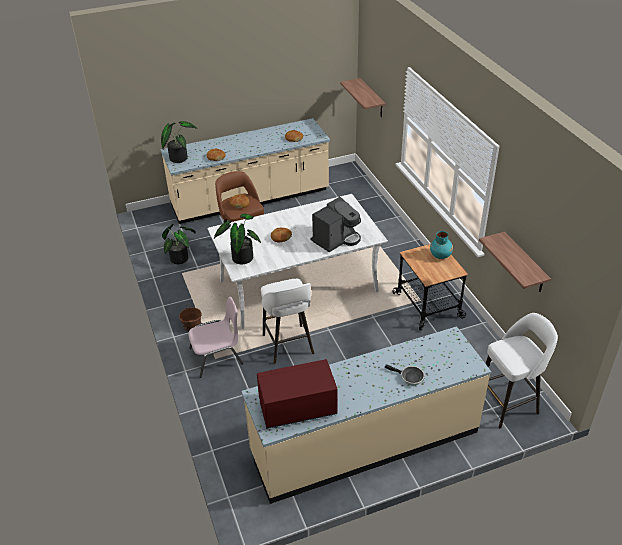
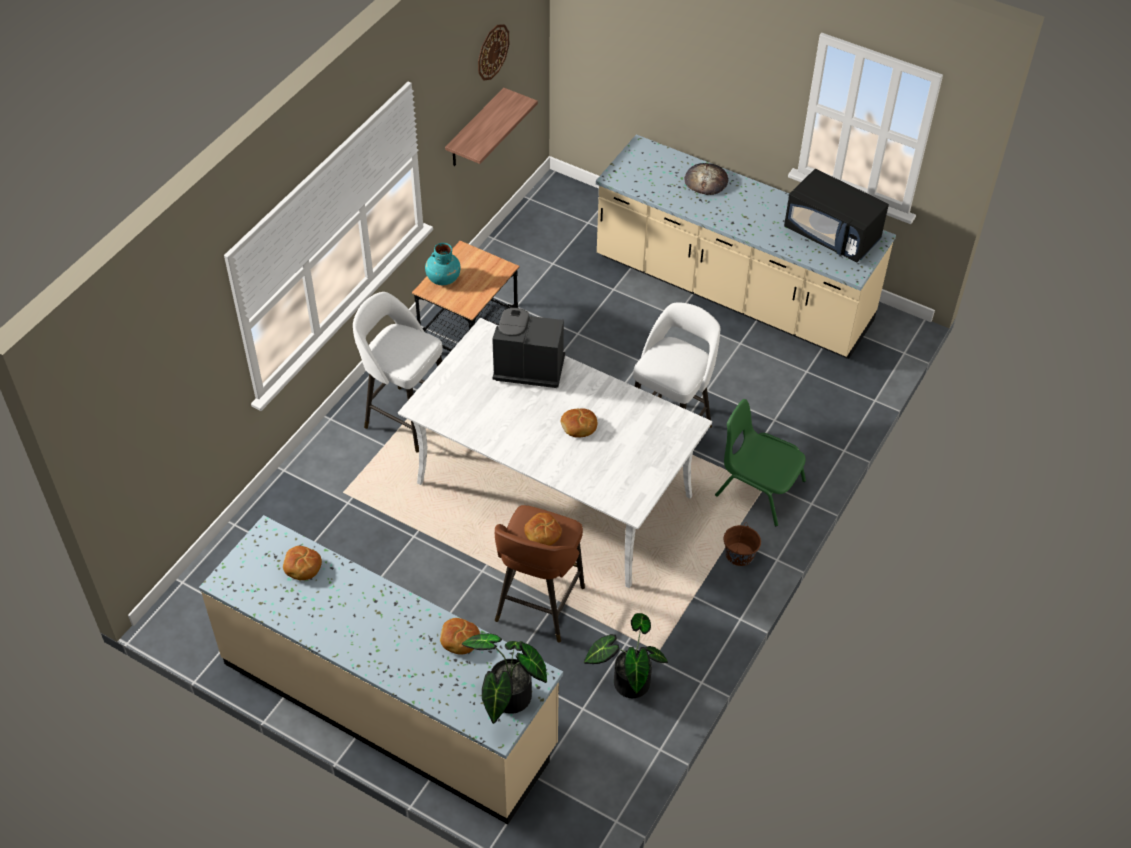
camera: 130 degrees left, 10 degrees up
(217, 356) = (758, 488): pink chair -> green chair
(241, 257) = (660, 442): potted plant -> none
(297, 408) = (832, 235): red microwave -> black microwave
(372, 98) = (150, 448): shelf -> none
(410, 377) = (706, 181): frying pan -> bread
(508, 404) = (569, 213): white stool -> white stool (406, 418)
(550, 236) = (492, 52): none -> wall clock

